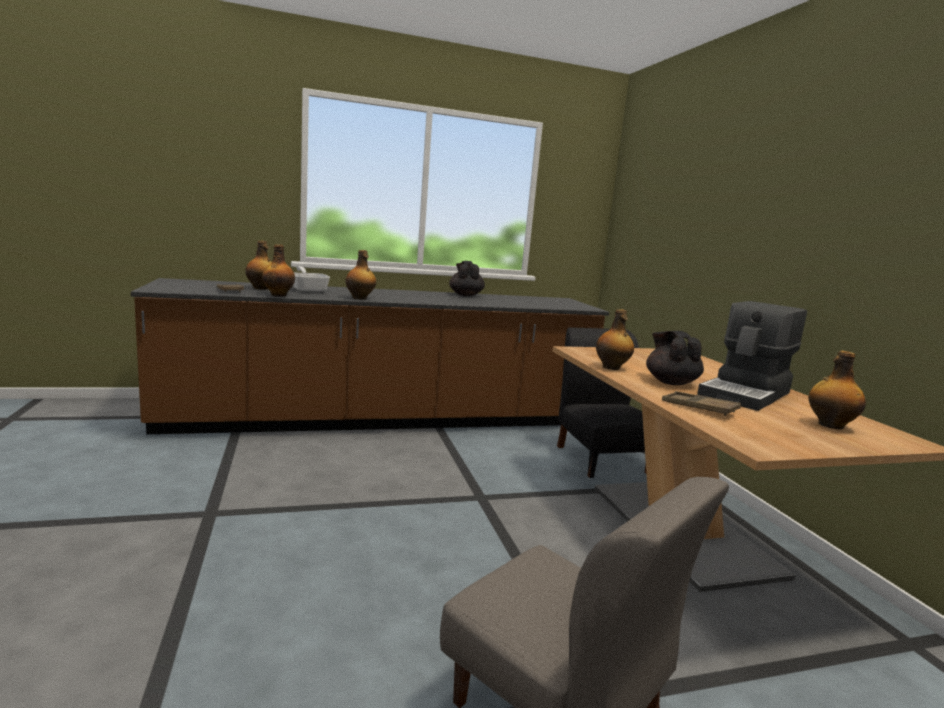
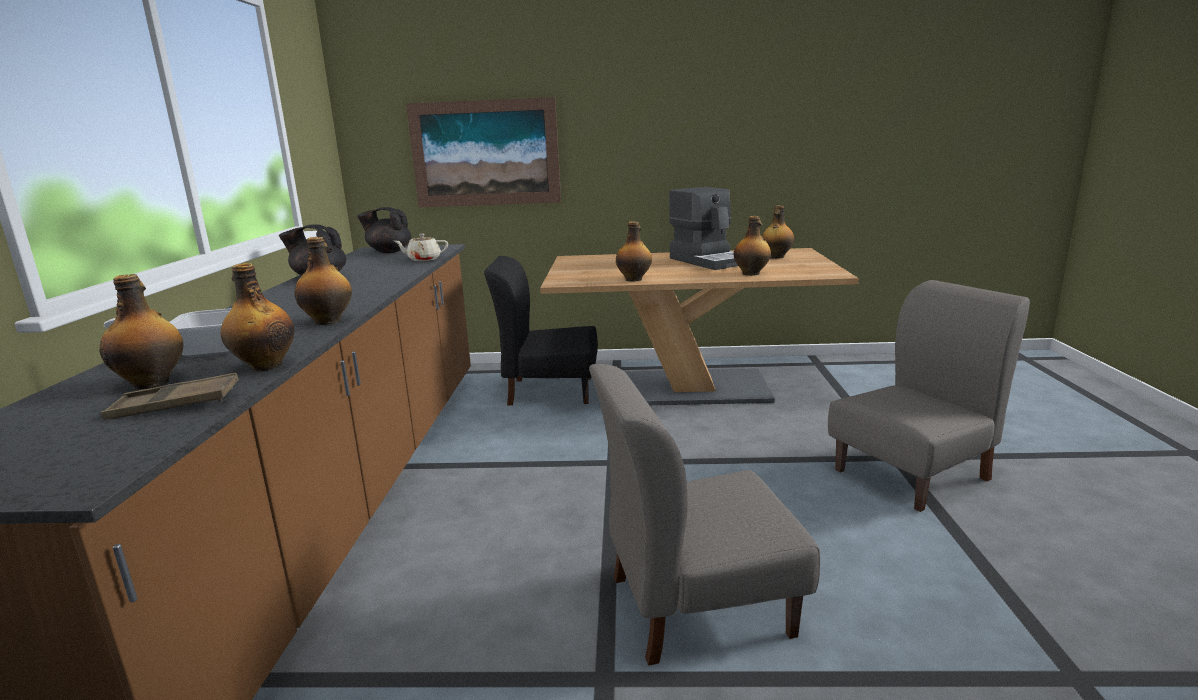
camera: 70 degrees left, 5 degrees up
(278, 543) = (697, 604): none -> grey chair
(537, 306) = (423, 259): none -> beige teapot
(670, 382) = (680, 271): black teapot -> black teapot (389, 251)
(674, 242) = (485, 153): none -> picture
(699, 408) = (751, 274): brown tray -> bottle

